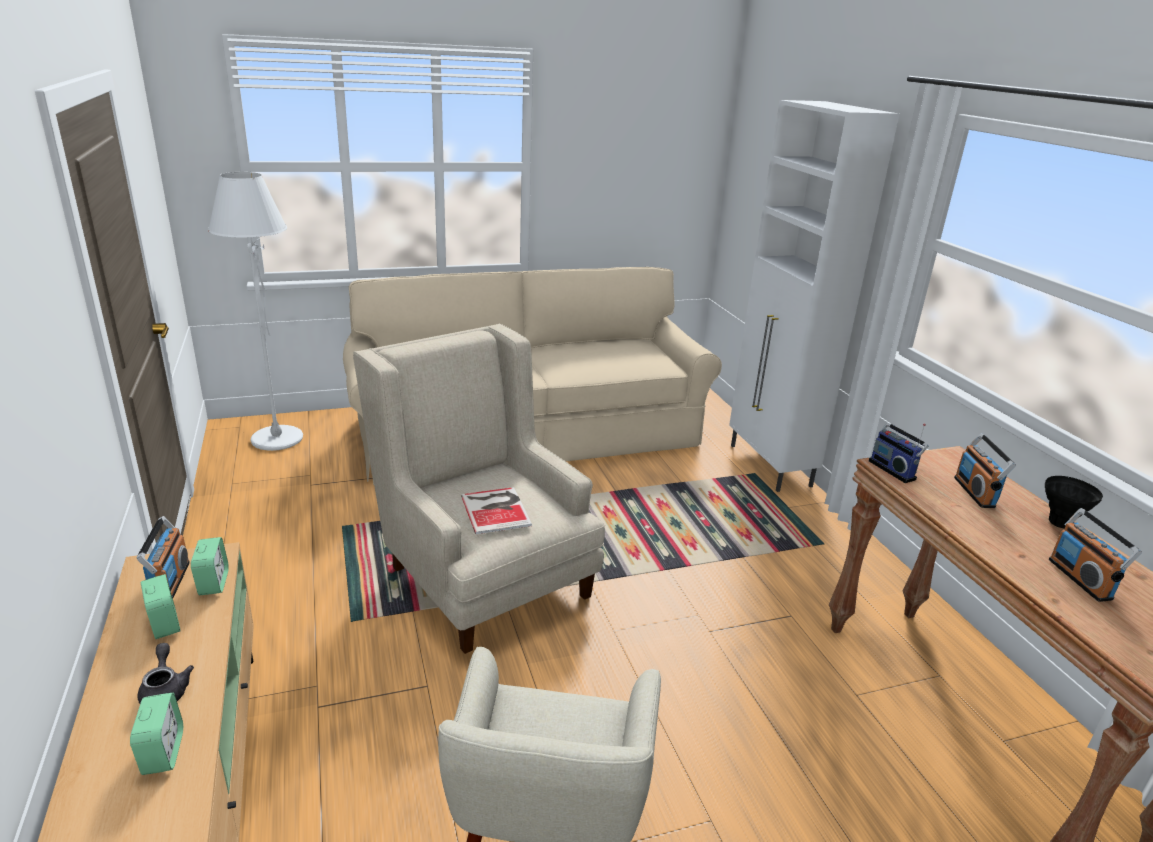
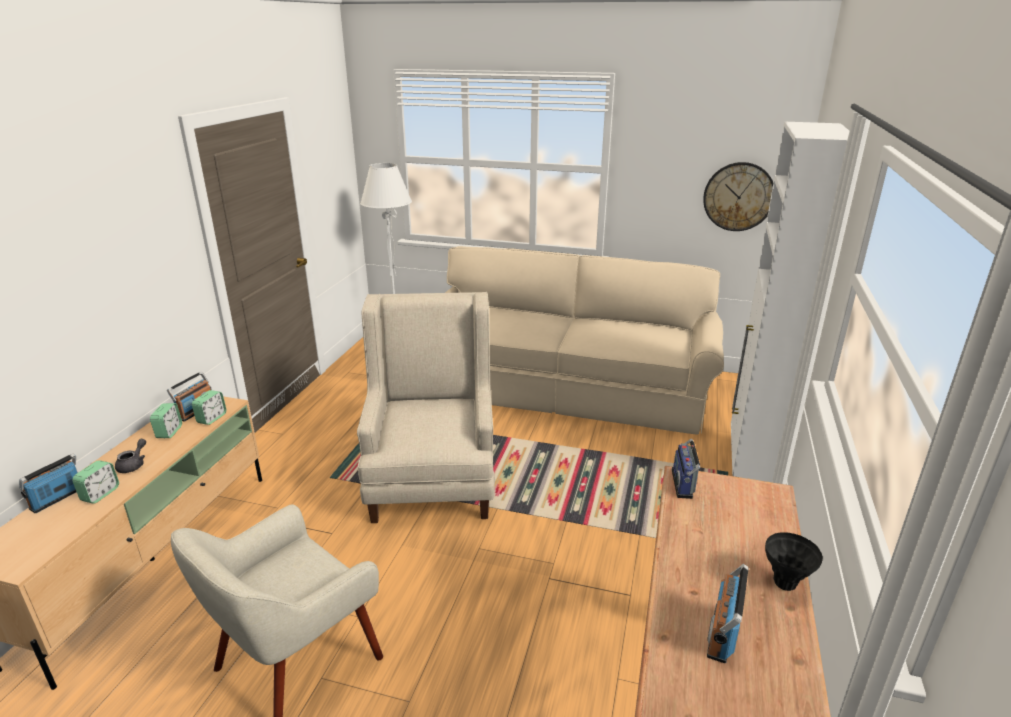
camera: 35 degrees right, 0 degrees up
(496, 509) = (420, 427): book -> none
(667, 188) = (738, 197): none -> wall clock
(975, 492) = (737, 527): radio -> radio (57, 499)

